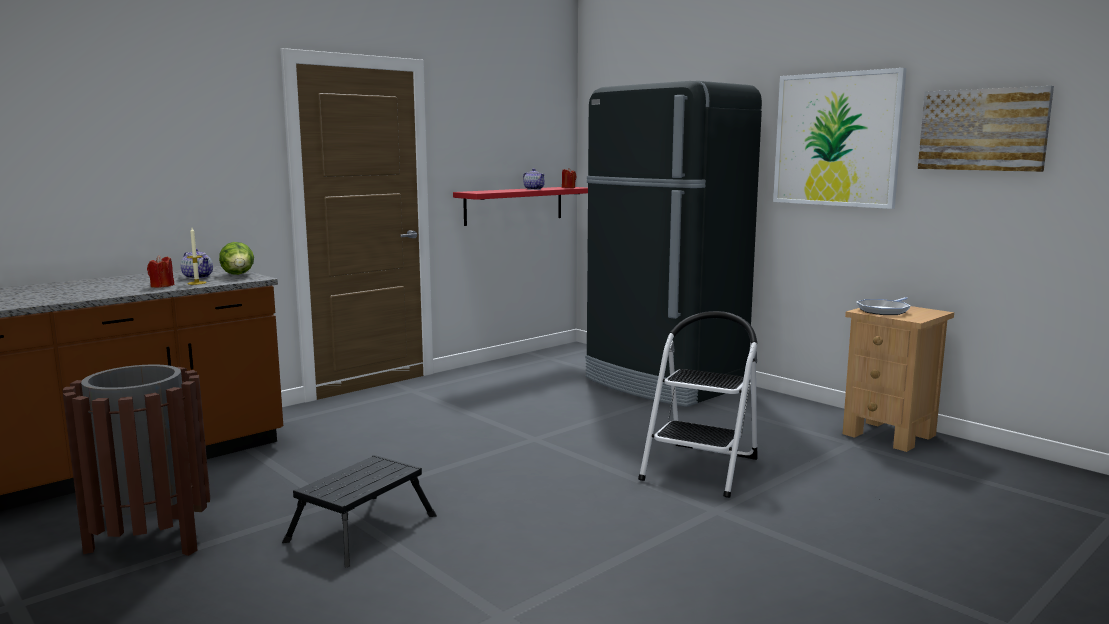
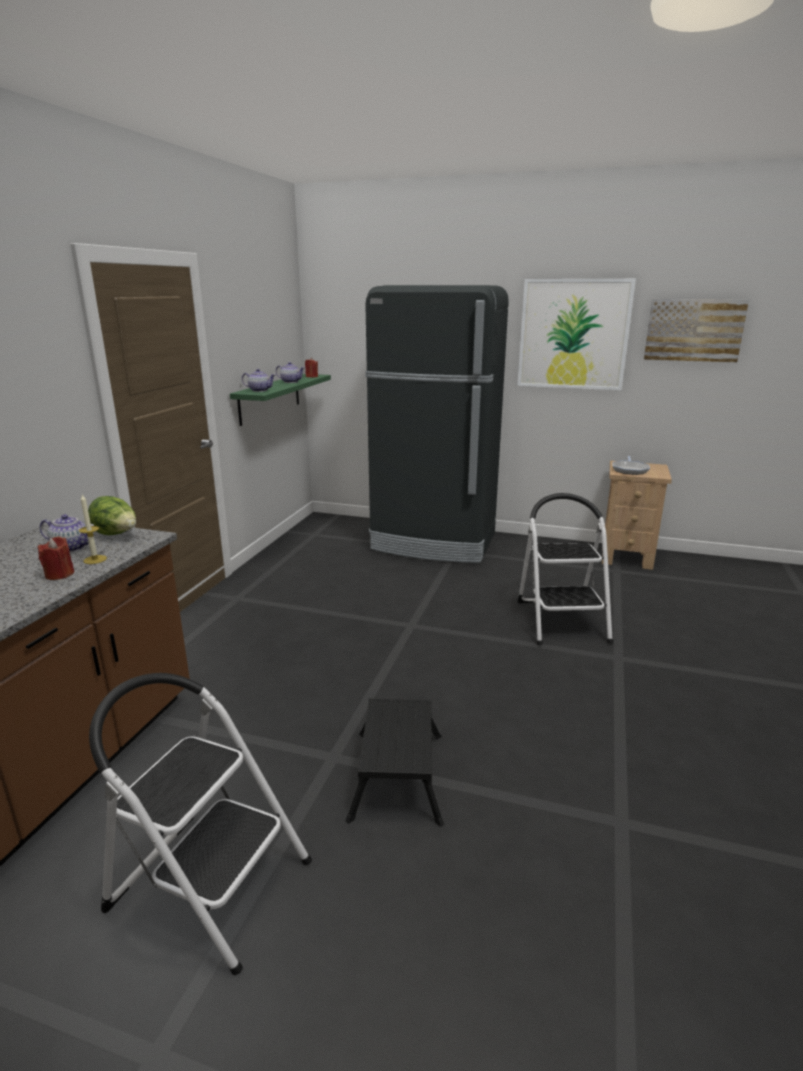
camera: 30 degrees left, 10 degrees up
(150, 541) = (205, 882): brown trash can -> step ladder
(483, 191) = (259, 390): none -> teapot
(514, 205) = (270, 398): red shelf -> green shelf

